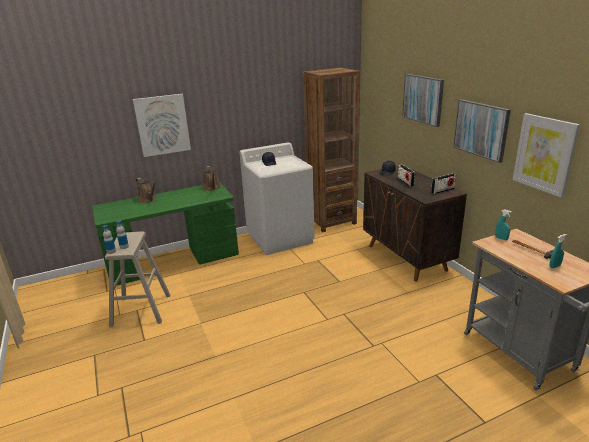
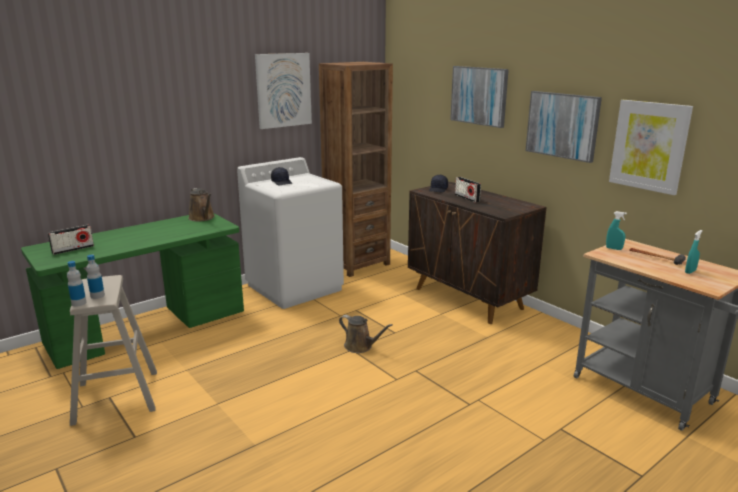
camera: 15 degrees left, 5 degrees down
(148, 199) = (110, 236): brown watering can -> brown watering can (360, 346)
(162, 125) = (130, 127): picture -> picture (283, 90)
(442, 190) = (517, 205): radio -> radio (73, 249)

